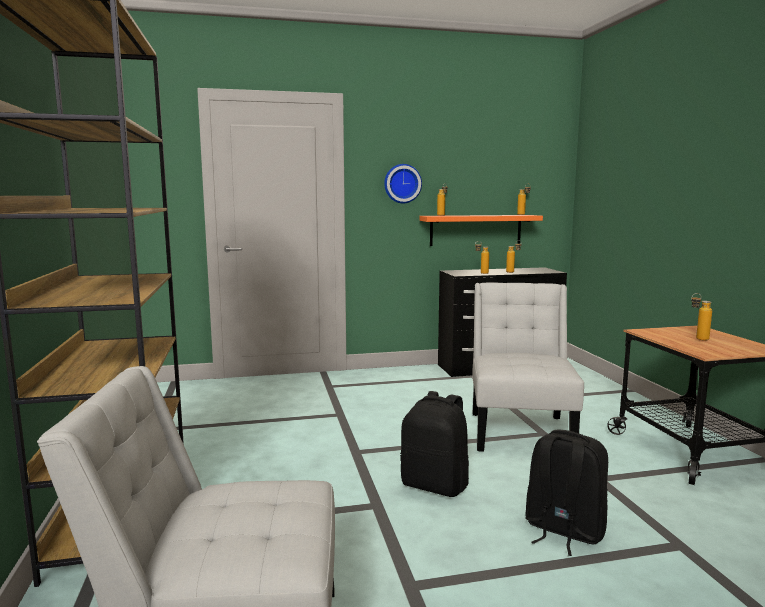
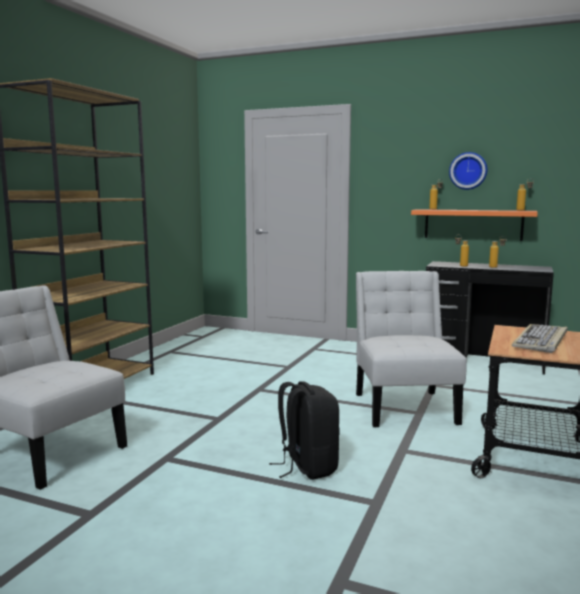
camera: 35 degrees right, 0 degrees up
(402, 183) = (400, 180): wall clock -> wall clock (468, 171)
(435, 485) = (273, 419): black backpack -> none
(520, 430) = (404, 406): white chair -> white chair turned 45 degrees counterclockwise
(697, 339) = (541, 341): bottle -> keyboard

